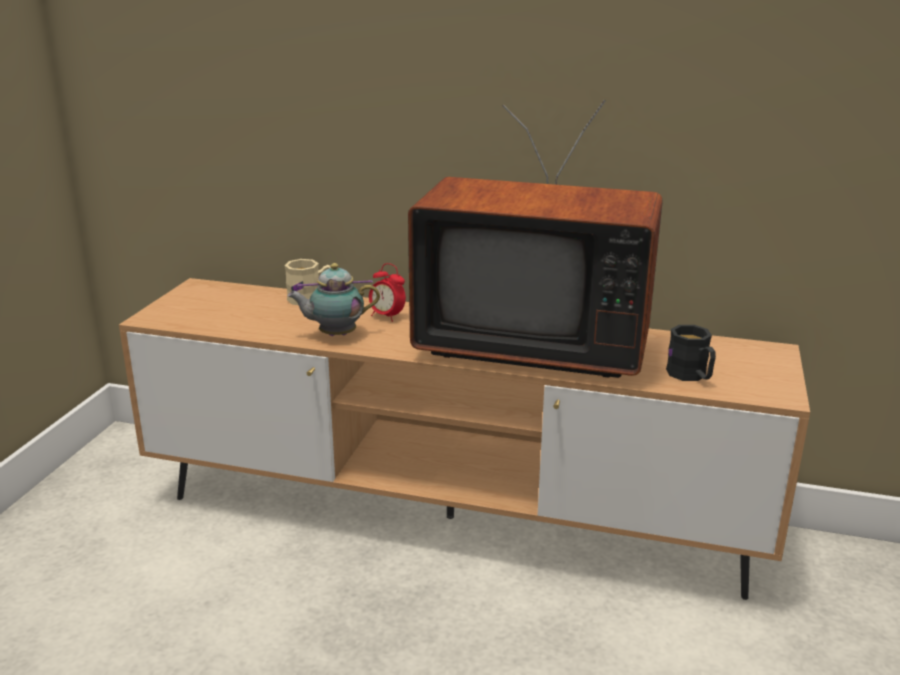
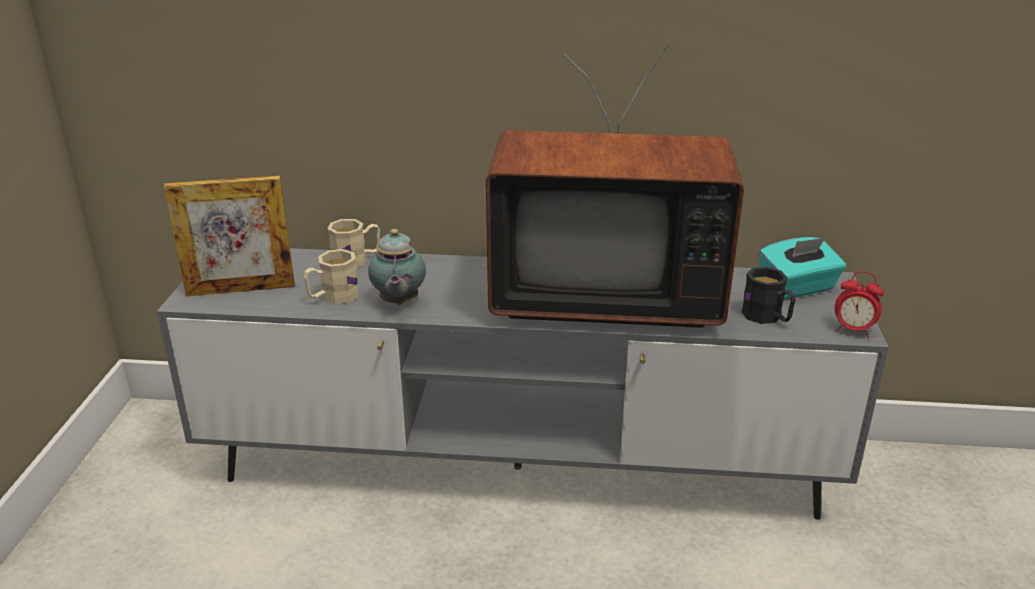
camera: 10 degrees left, 5 degrees up
(198, 313) = (241, 289): none -> picture frame
(277, 326) = (333, 297): none -> beige mug
(335, 335) = (398, 303): teapot -> teapot turned 75 degrees counterclockwise
(387, 316) = (444, 275): alarm clock -> alarm clock (853, 330)
(450, 517) = (517, 467): brown tv stand -> grey tv stand
(733, 353) = (797, 288): none -> turquoise tissue box

